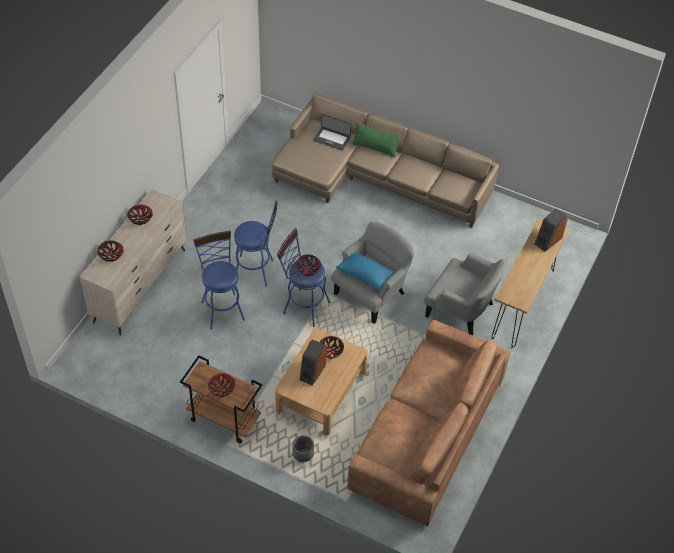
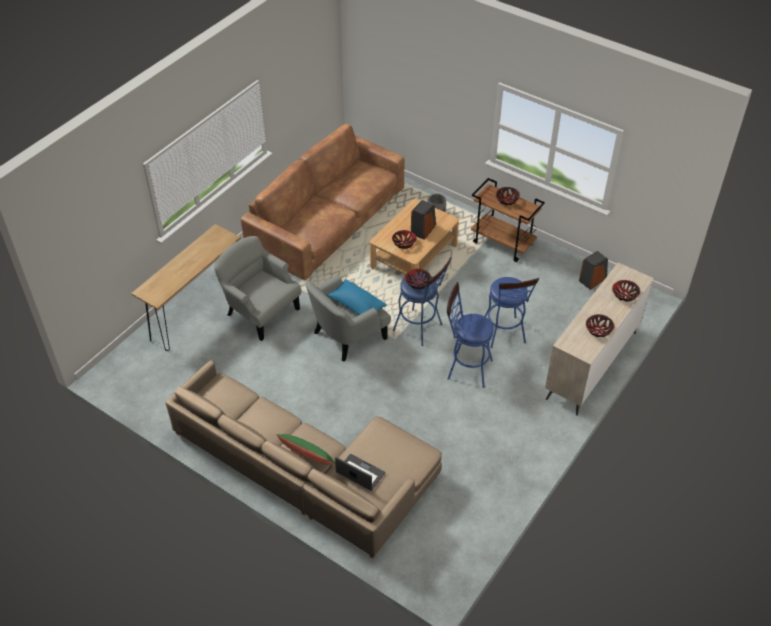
camera: 170 degrees left, 5 degrees down
(548, 240) = (160, 283): speaker -> speaker (593, 280)

